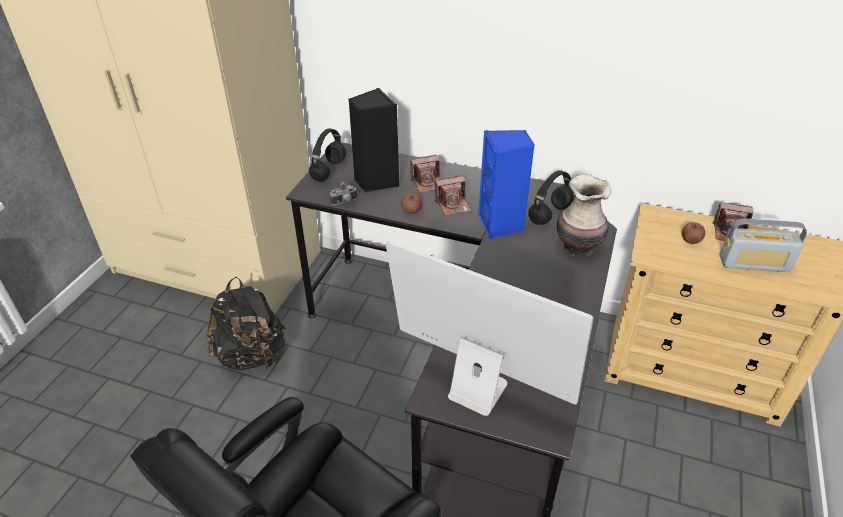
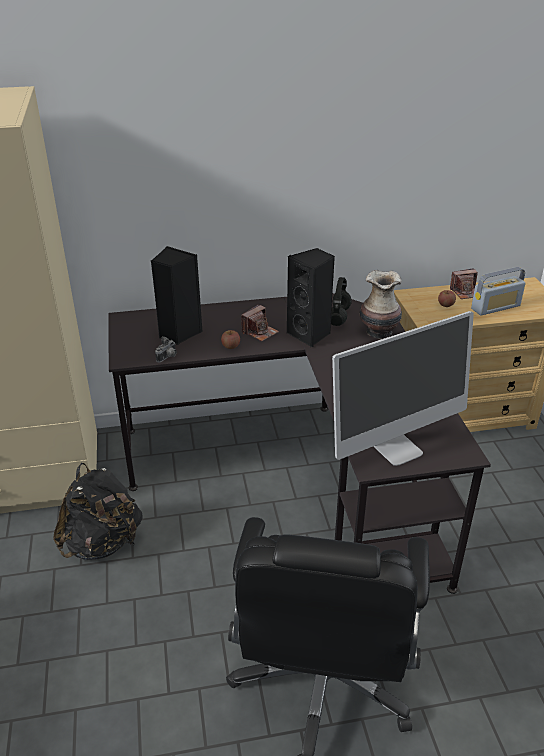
camera: 30 degrees left, 5 degrees down
(328, 170) = (126, 337): black headphones -> none
(427, 183) = (224, 322): camera -> none
(477, 389) = (397, 448): monitor -> monitor turned 150 degrees clockwise
(501, 225) = (310, 335): blue speaker -> black speaker

